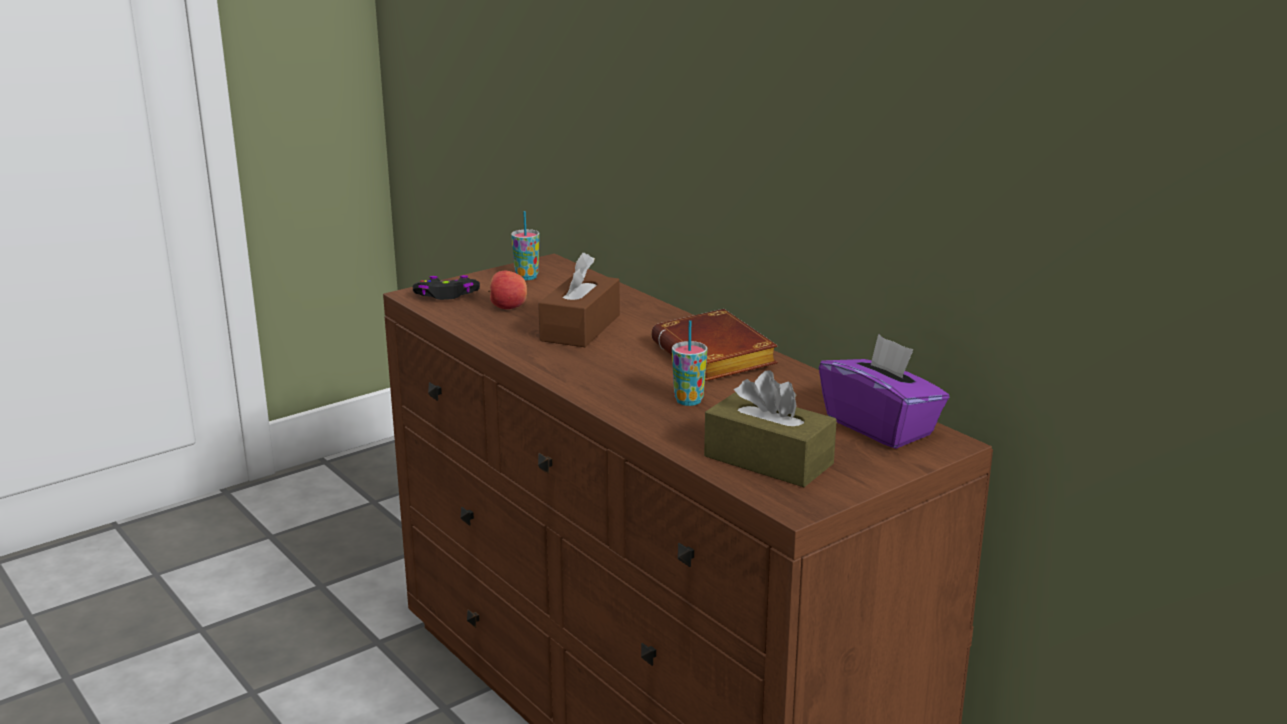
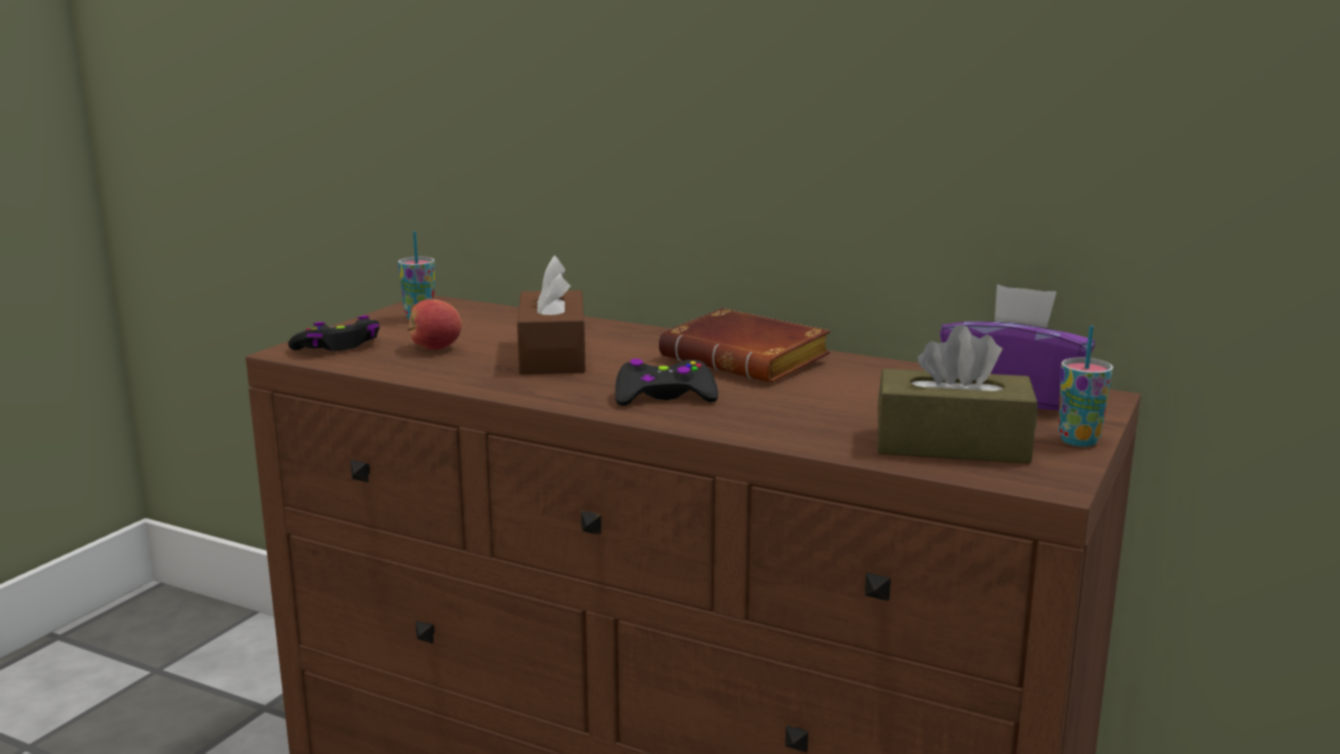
camera: 25 degrees left, 5 degrees down
(615, 379) = (664, 397): none -> black game controller
(688, 401) = (779, 404): cup -> cup (1078, 441)

